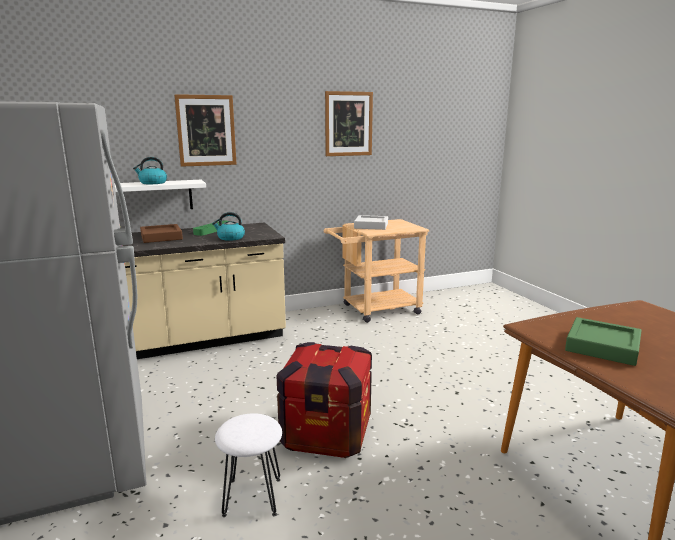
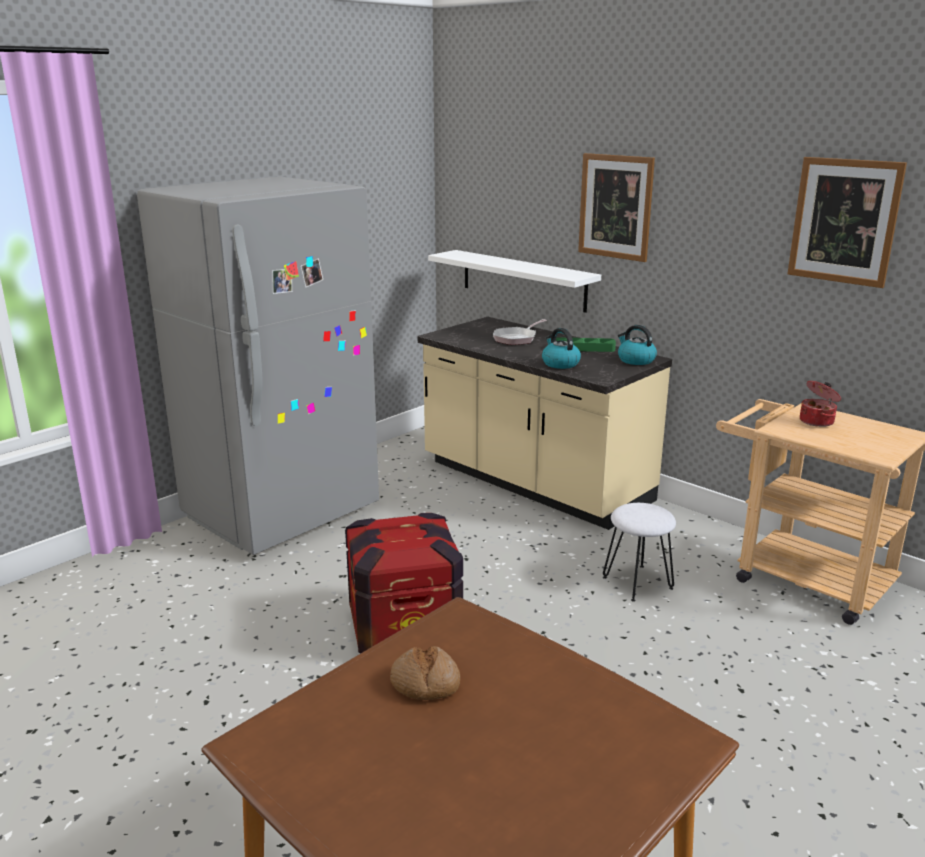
camera: 65 degrees right, 5 degrees up
(152, 183) = (535, 268): kettle -> kettle (635, 360)
(161, 237) = (517, 338): brown tray -> frying pan
(253, 496) = (275, 617): white stool -> white stool (638, 583)
(371, 226) = (817, 421): grey tray -> cooking pot
(602, 346) = (425, 683): green tray -> bread

